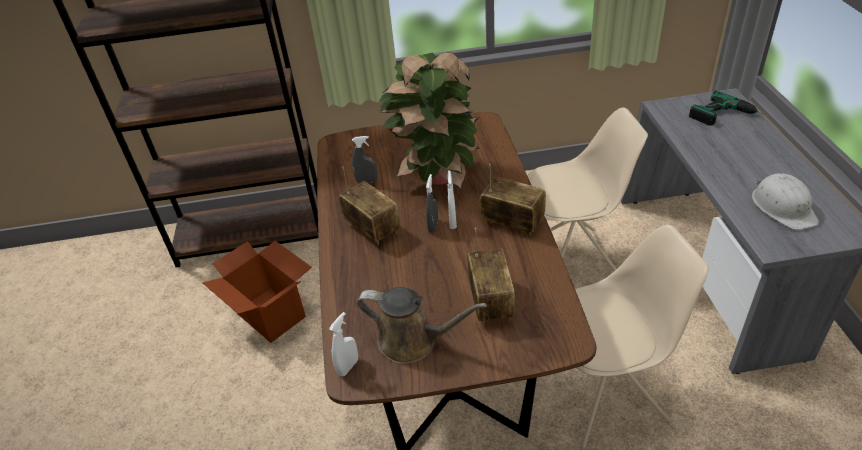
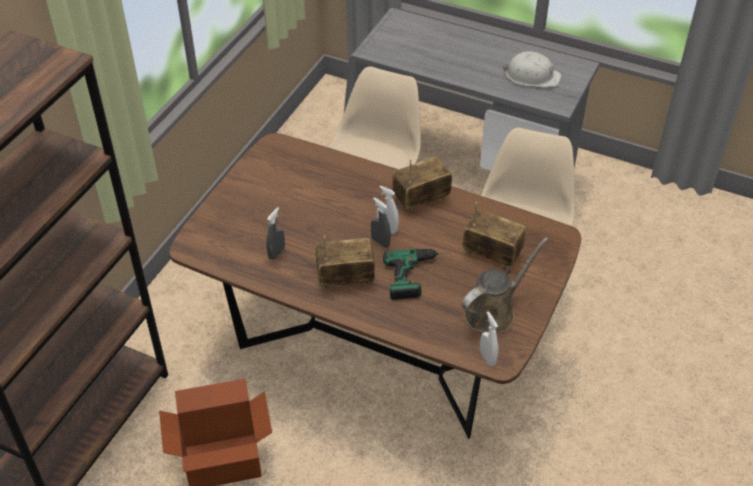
camera: 60 degrees left, 5 degrees up
(436, 177) = (319, 210): potted plant -> none
(727, 117) = (420, 33): power drill -> power drill (419, 275)

